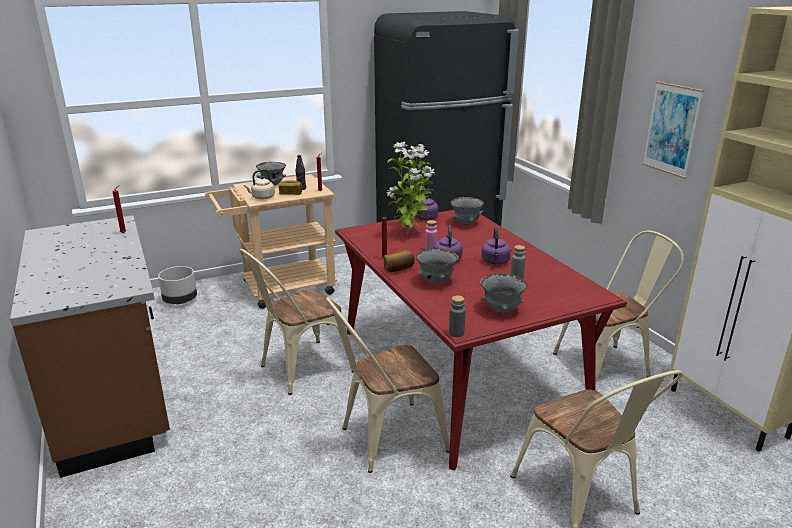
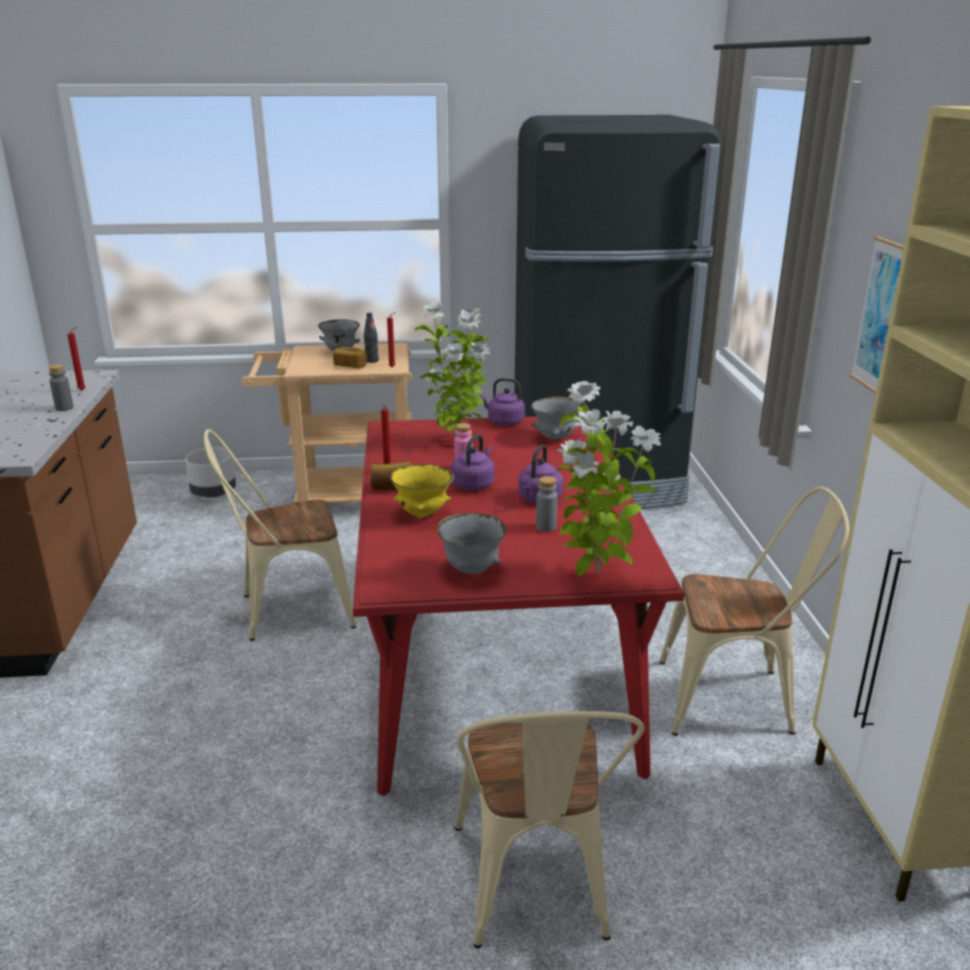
camera: 20 degrees right, 0 degrees up
(262, 198) = (309, 367): beige kettle -> none
(385, 439) = (324, 729): beige chair -> none
(436, 282) = (422, 514): grey bowl -> yellow bowl
(456, 333) = (373, 590): grey bottle -> grey bottle (64, 408)
(573, 301) = (595, 576): none -> potted plant

